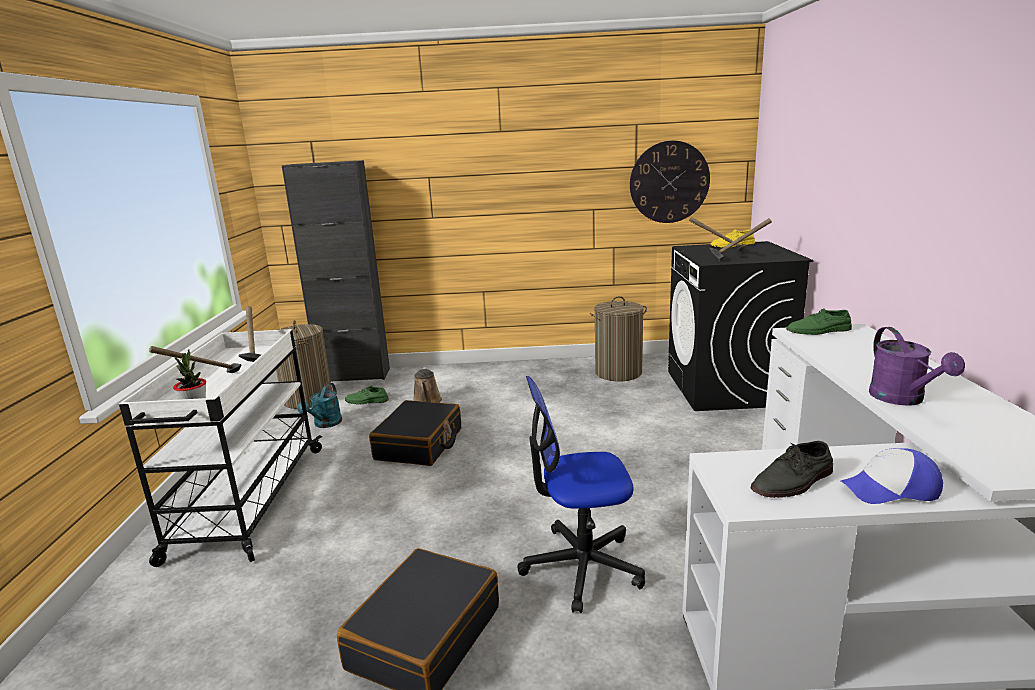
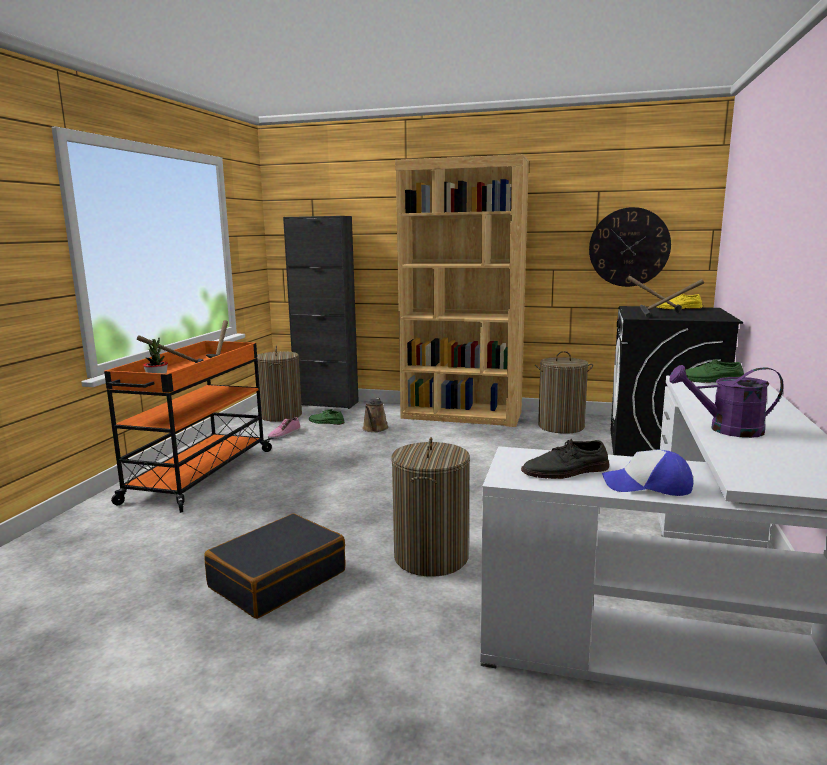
camera: 15 degrees right, 5 degrees down
(248, 502) = (199, 476): white cart -> orange cart
(325, 424) = (284, 434): turquoise watering can -> shoe
(419, 444) = (350, 457): black suitcase -> none
(512, 372) = (462, 415): none -> brown bookcase
(581, 566) = (431, 557): office chair -> laundry basket
(903, 399) = (726, 430): purple watering can -> purple watering can turned 90 degrees clockwise

